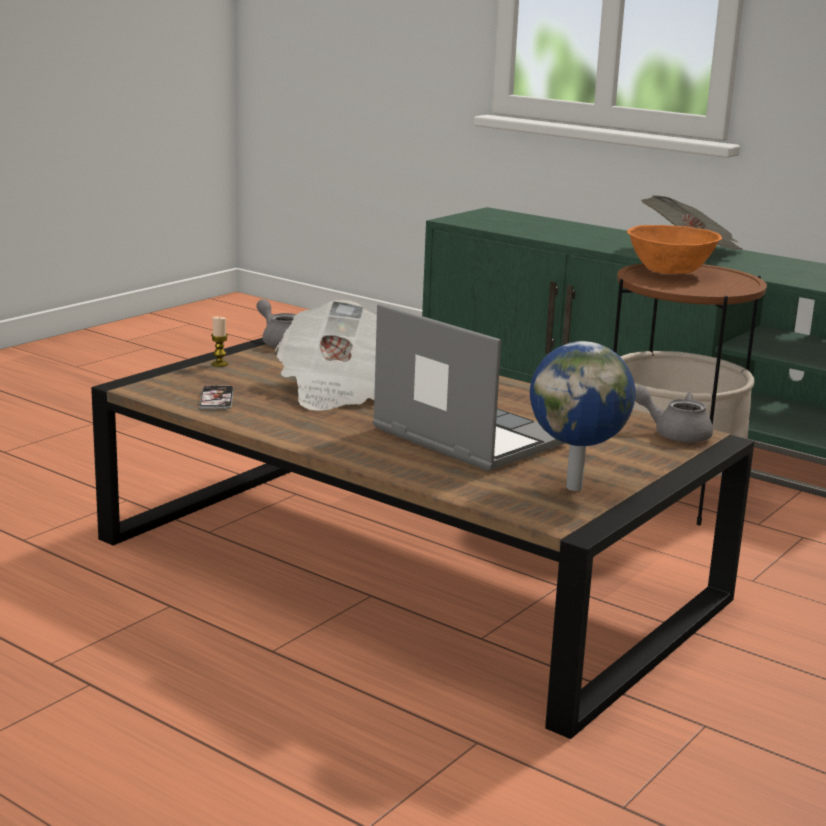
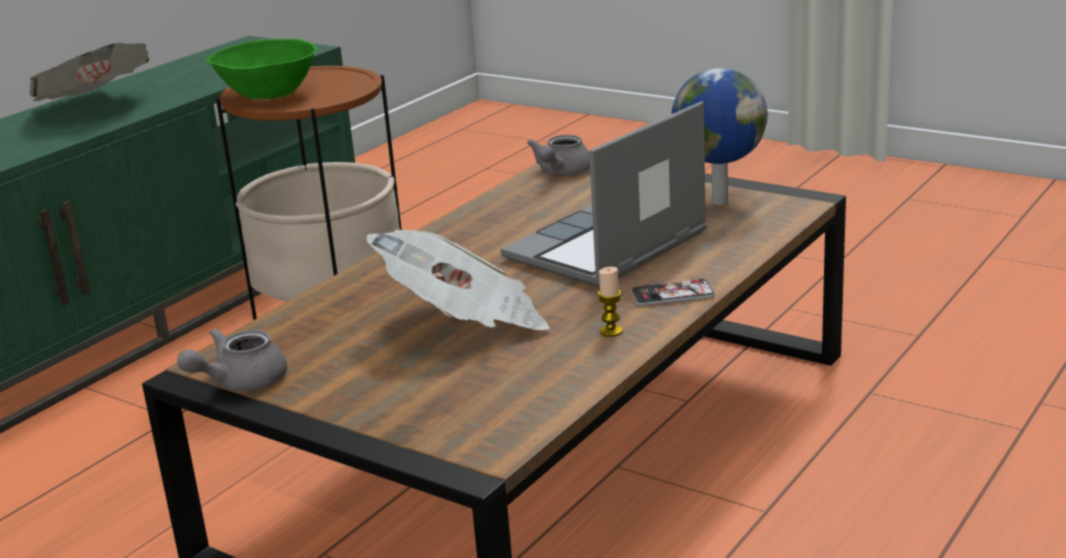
camera: 90 degrees left, 5 degrees up
(216, 399) = (523, 390): phone -> phone (672, 294)
(219, 364) = (359, 412): candle -> candle (611, 331)
(668, 269) = (267, 93): orange bowl -> green bowl

